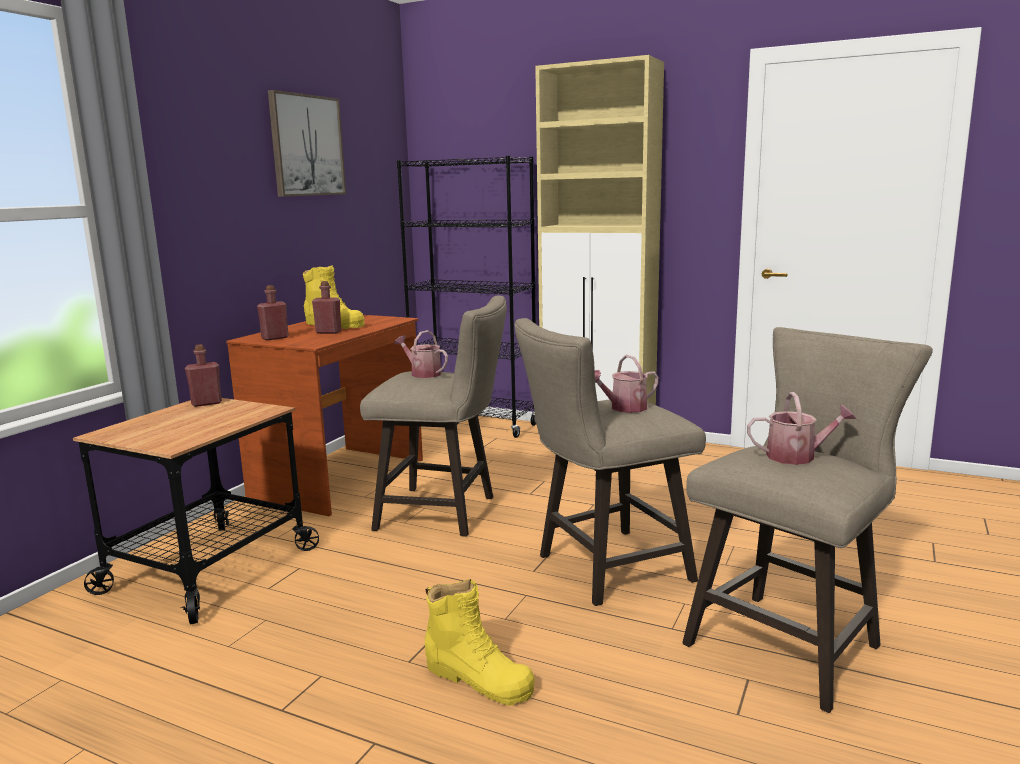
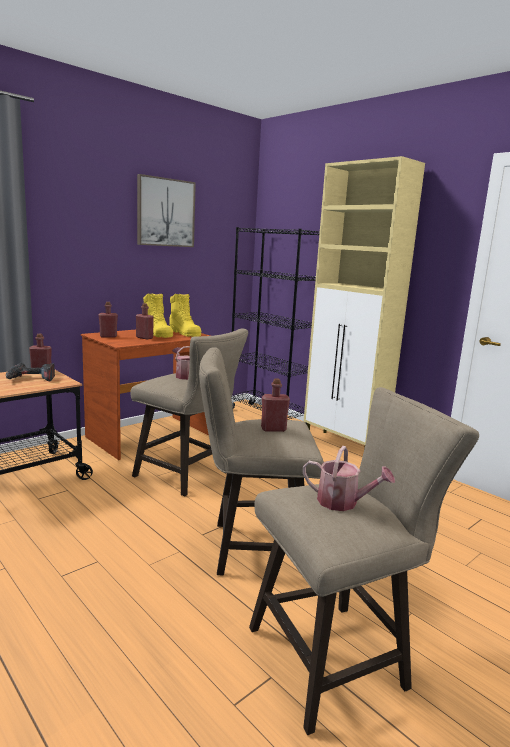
camera: 20 degrees right, 0 degrees up
(209, 414) = (31, 379): none -> power drill
(479, 679) = (89, 604): yellow boot -> yellow boot (184, 333)
(624, 408) = (273, 429): watering can -> red bottle

